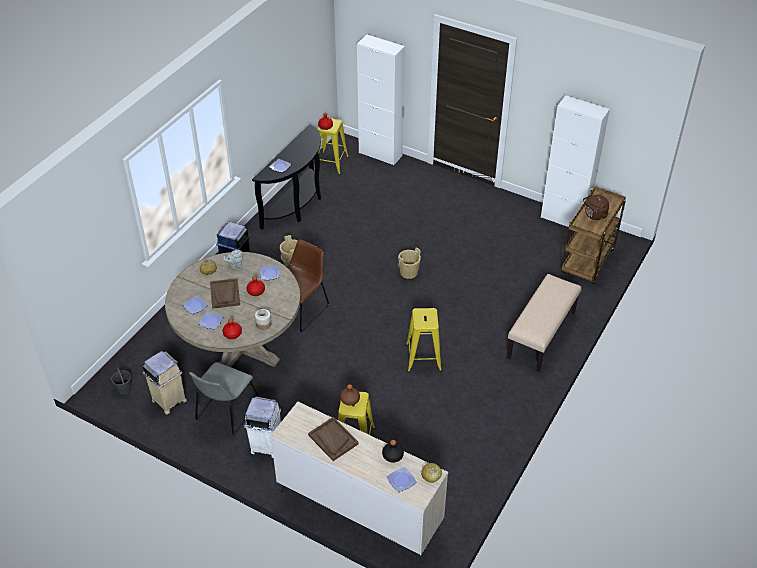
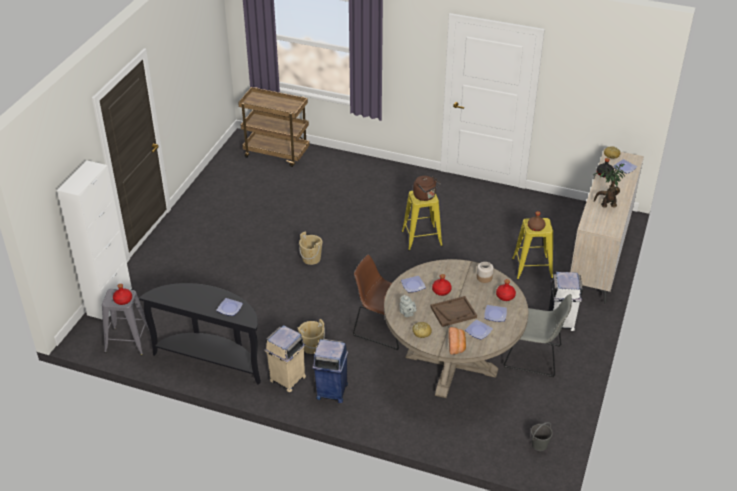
camera: 100 degrees left, 5 degrees down
(169, 400) = (538, 403): beige trash can -> beige trash can (287, 379)
(183, 289) = (457, 345): none -> bread
(331, 163) = (128, 341): yellow stool -> grey stool
(333, 439) = (606, 205): brown tray -> potted plant
(541, 335) = (375, 175): beige bench -> none
(564, 219) = (216, 168): white cabinet -> none
(594, 215) = (275, 105): brown kettle -> brown kettle (425, 196)

